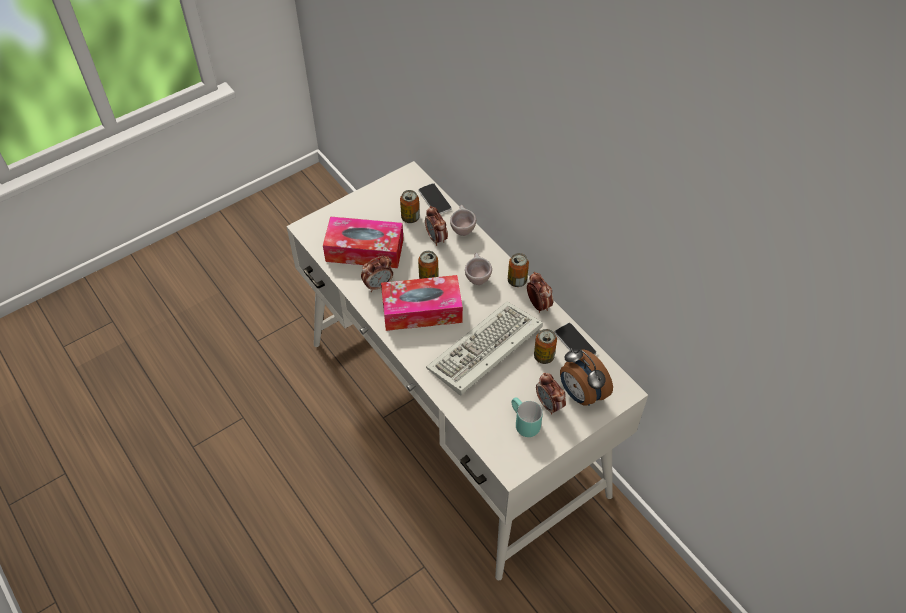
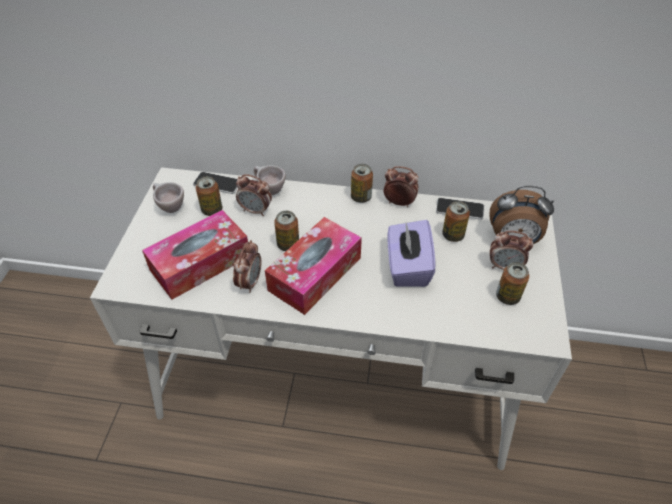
camera: 45 degrees left, 5 degrees down
(477, 277) = (327, 216): beige cup -> beige cup (169, 207)
(484, 352) = (407, 267): keyboard -> purple tissue box
(522, 424) = (507, 297): turquoise mug -> can

